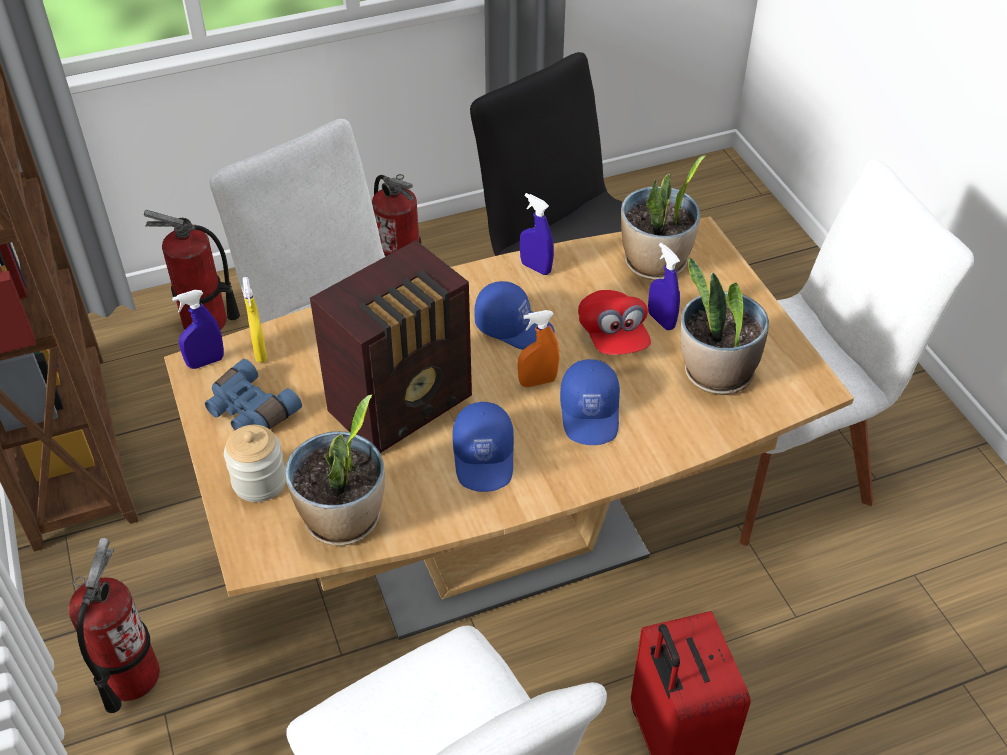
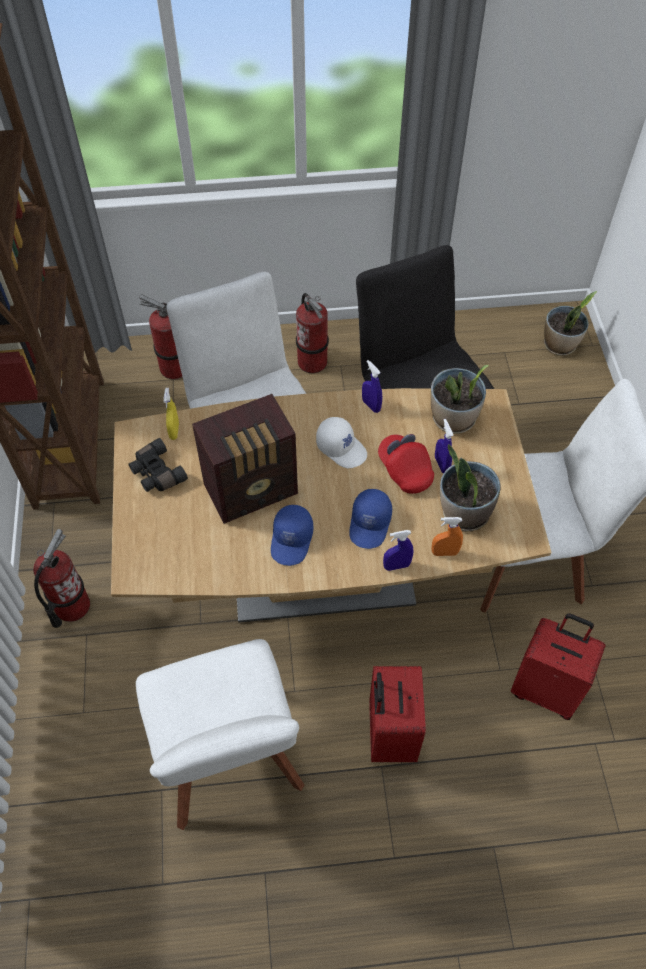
camera: 15 degrees right, 10 degrees up
(206, 362) = (139, 431): blue spray bottle -> blue spray bottle (396, 566)
(249, 411) = (156, 473): blue binoculars -> black binoculars
(259, 481) = (149, 524): jar -> none
(343, 520) = (192, 563): potted plant -> potted plant (560, 345)
(514, 326) = (342, 448): blue cap -> white cap
(537, 381) = (343, 492): orange spray bottle -> orange spray bottle (444, 552)
(613, 337) = (405, 470): red cap -> red cap turned 150 degrees clockwise
(868, 627) = (546, 689): none -> red suitcase

